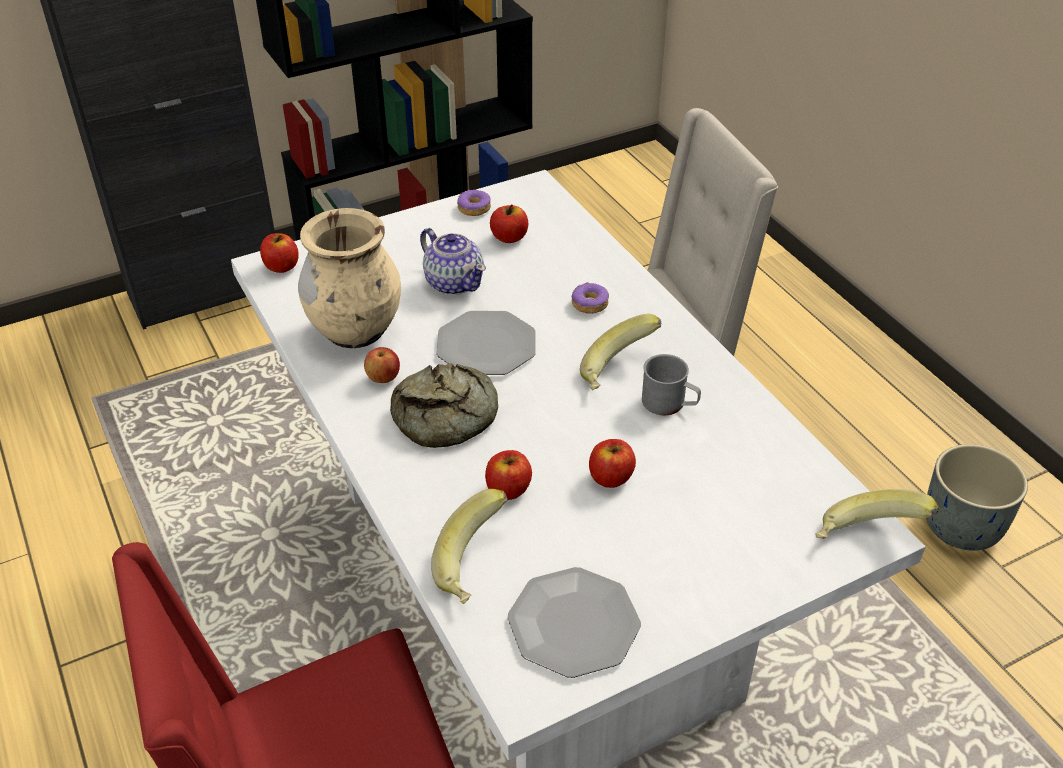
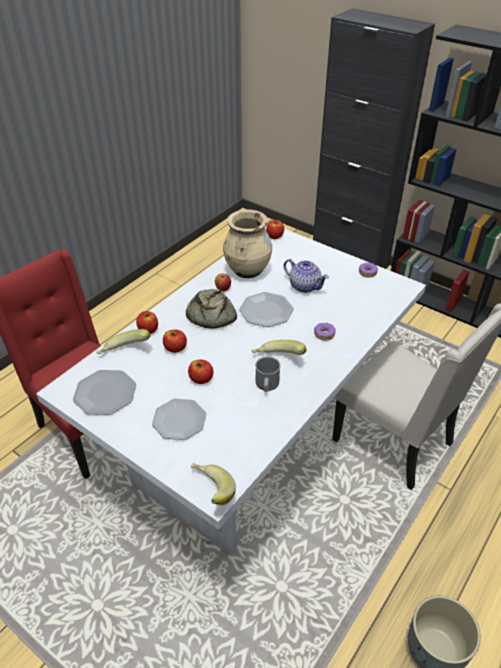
camera: 65 degrees right, 0 degrees up
(454, 282) = (304, 286): teapot -> teapot turned 75 degrees counterclockwise
(509, 237) = (354, 291): apple -> apple (148, 330)
(698, 533) = (180, 420): none -> plate

